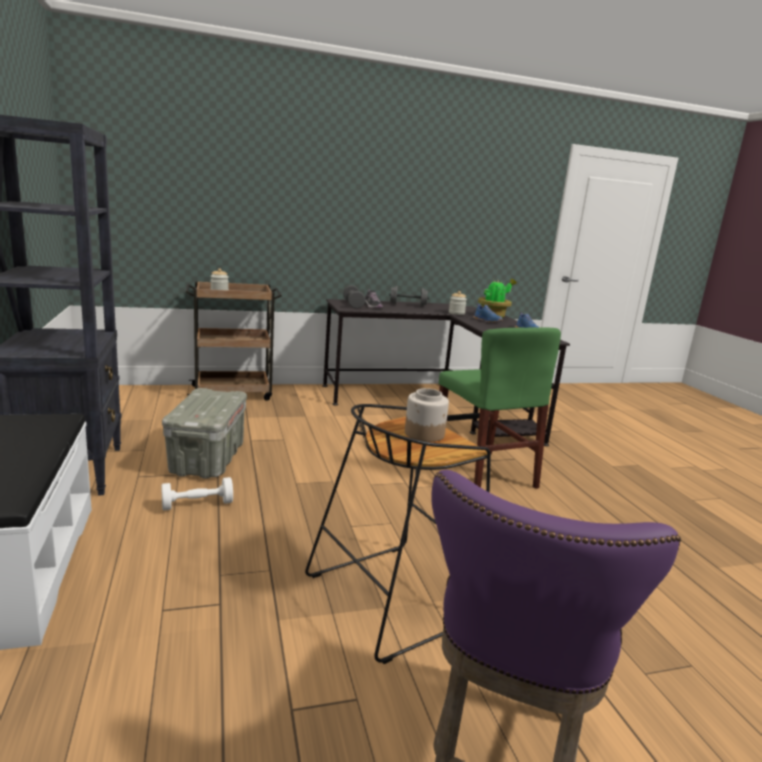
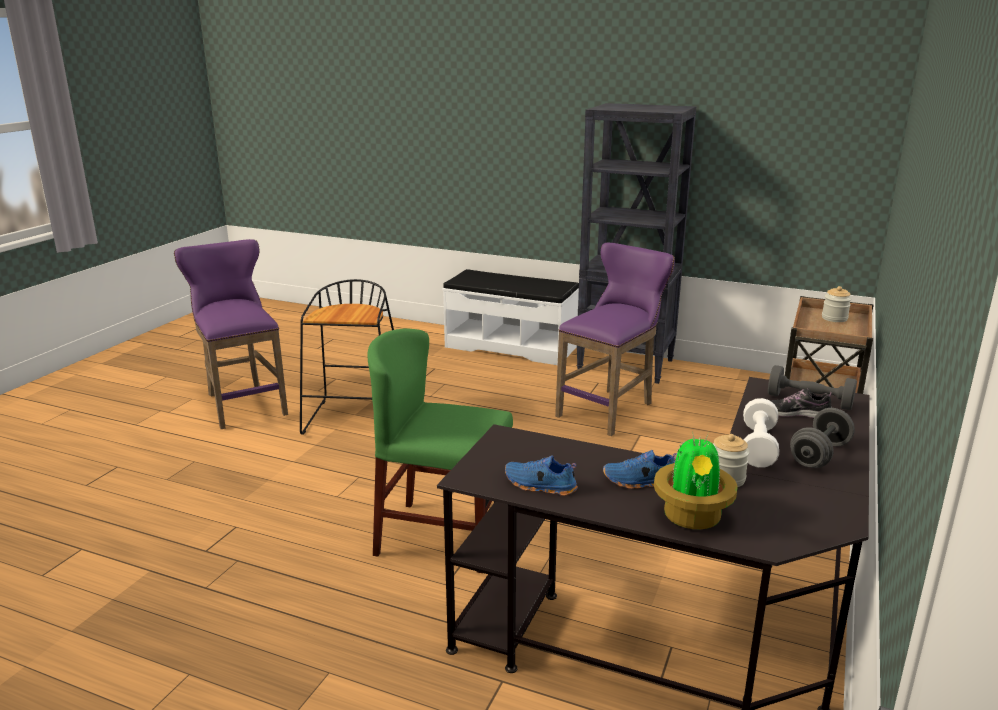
camera: 130 degrees right, 5 degrees up
(197, 505) = (533, 392): white dumbbell -> white dumbbell (758, 446)
(207, 459) = (610, 409): grey storage box -> purple stool
(425, 434) = (347, 314): jar -> none

